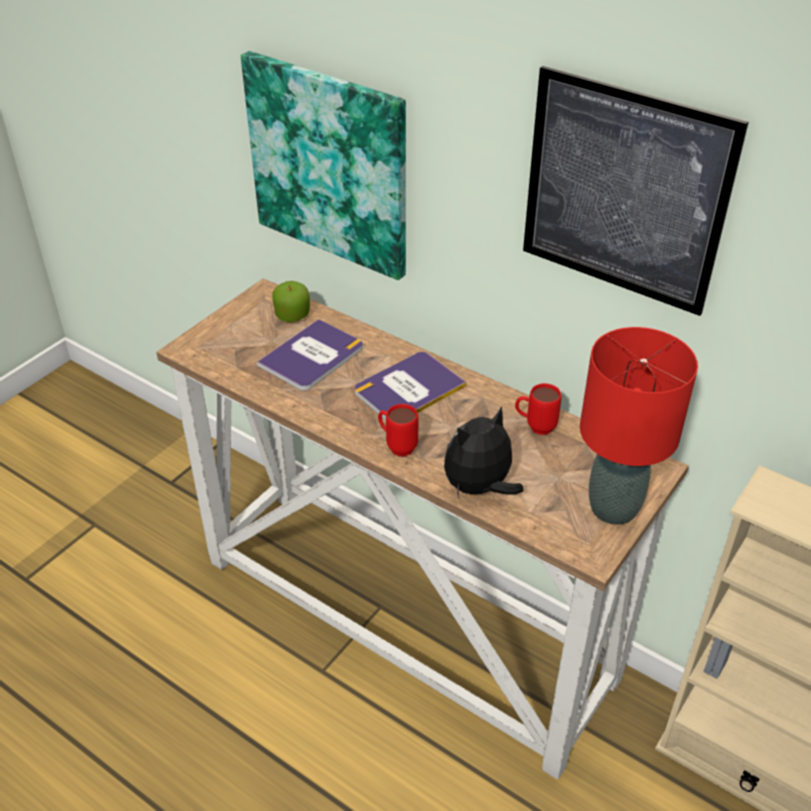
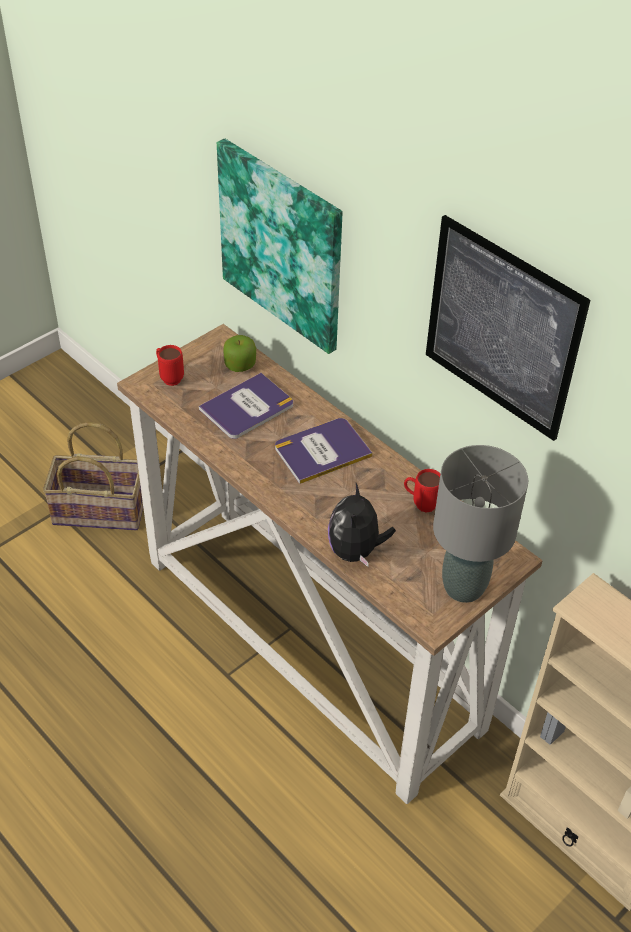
camera: 10 degrees right, 5 degrees up
(143, 516) = (100, 509): none -> basket
(397, 446) = (297, 502): red mug -> red mug (169, 377)
(479, 488) = (356, 551): plush toy -> plush toy turned 60 degrees counterclockwise
(614, 508) = (464, 587): red table lamp -> grey table lamp

